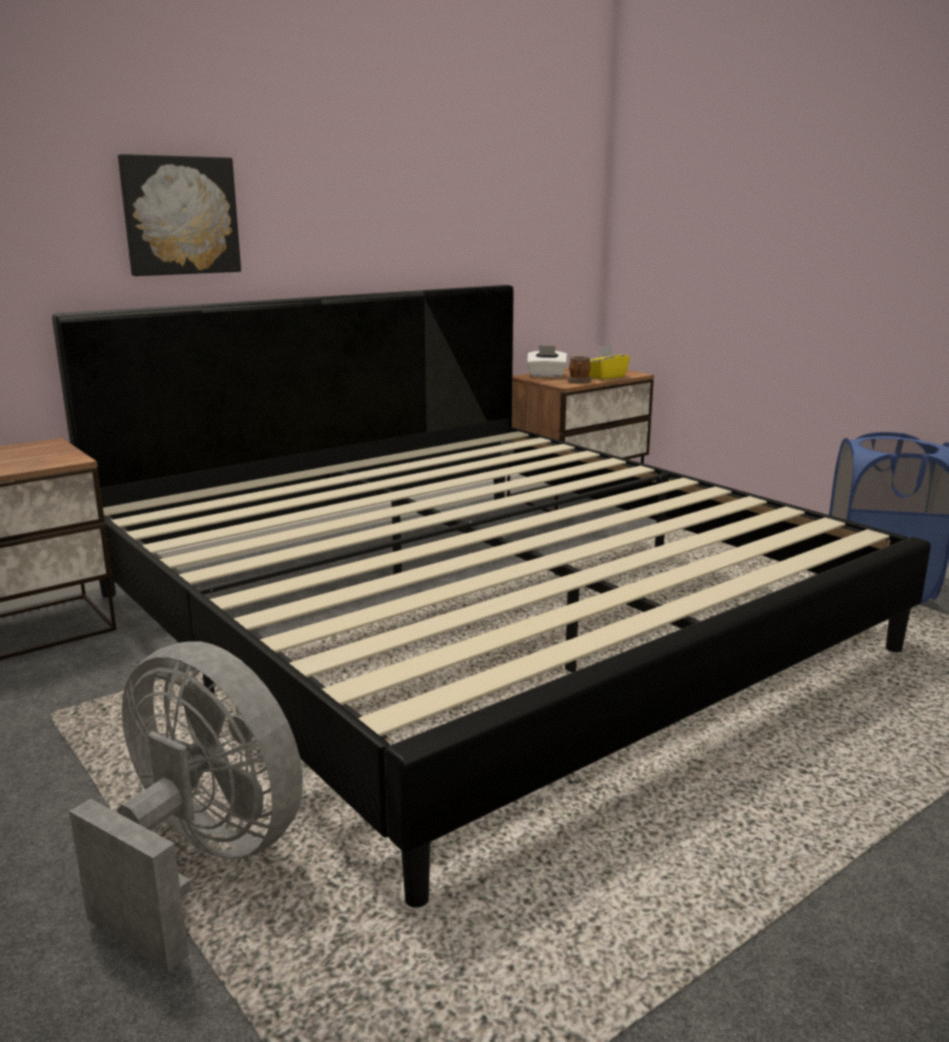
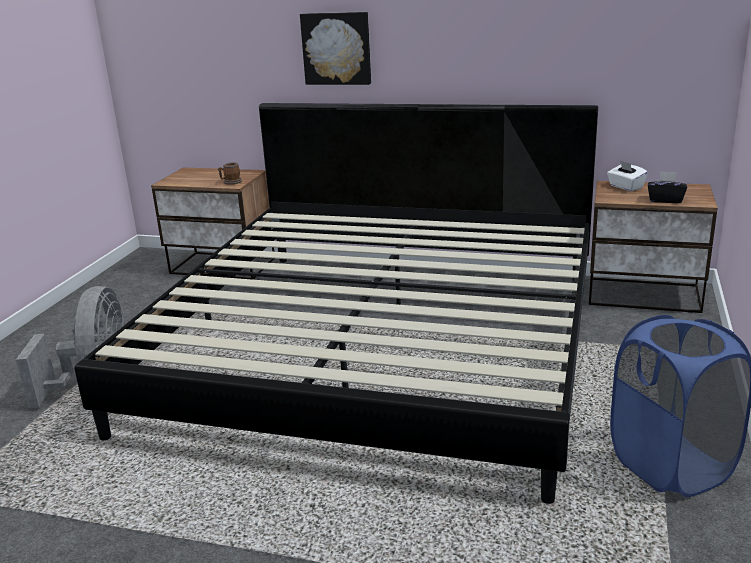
camera: 55 degrees right, 5 degrees up
(579, 382) = (627, 199): mug -> mug (230, 182)
(606, 377) = (665, 200): yellow tissue box -> black tissue box

